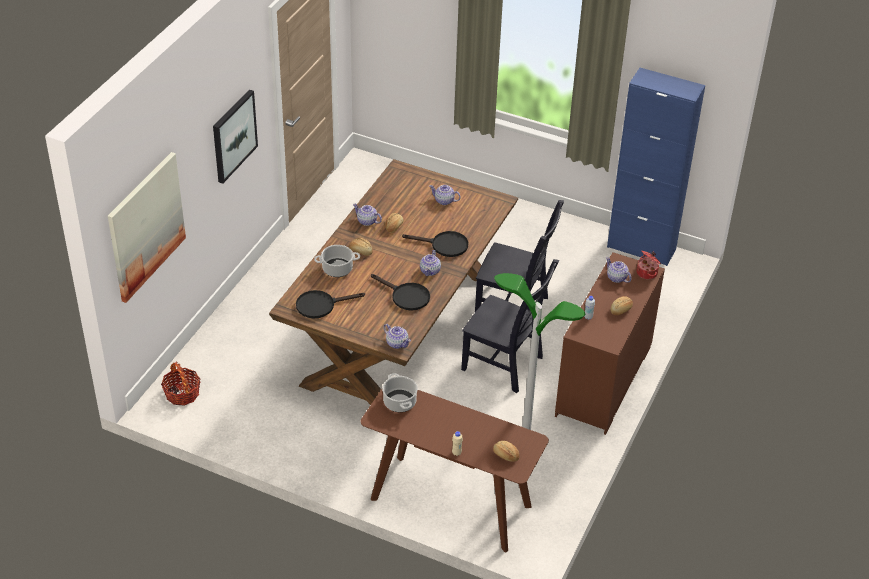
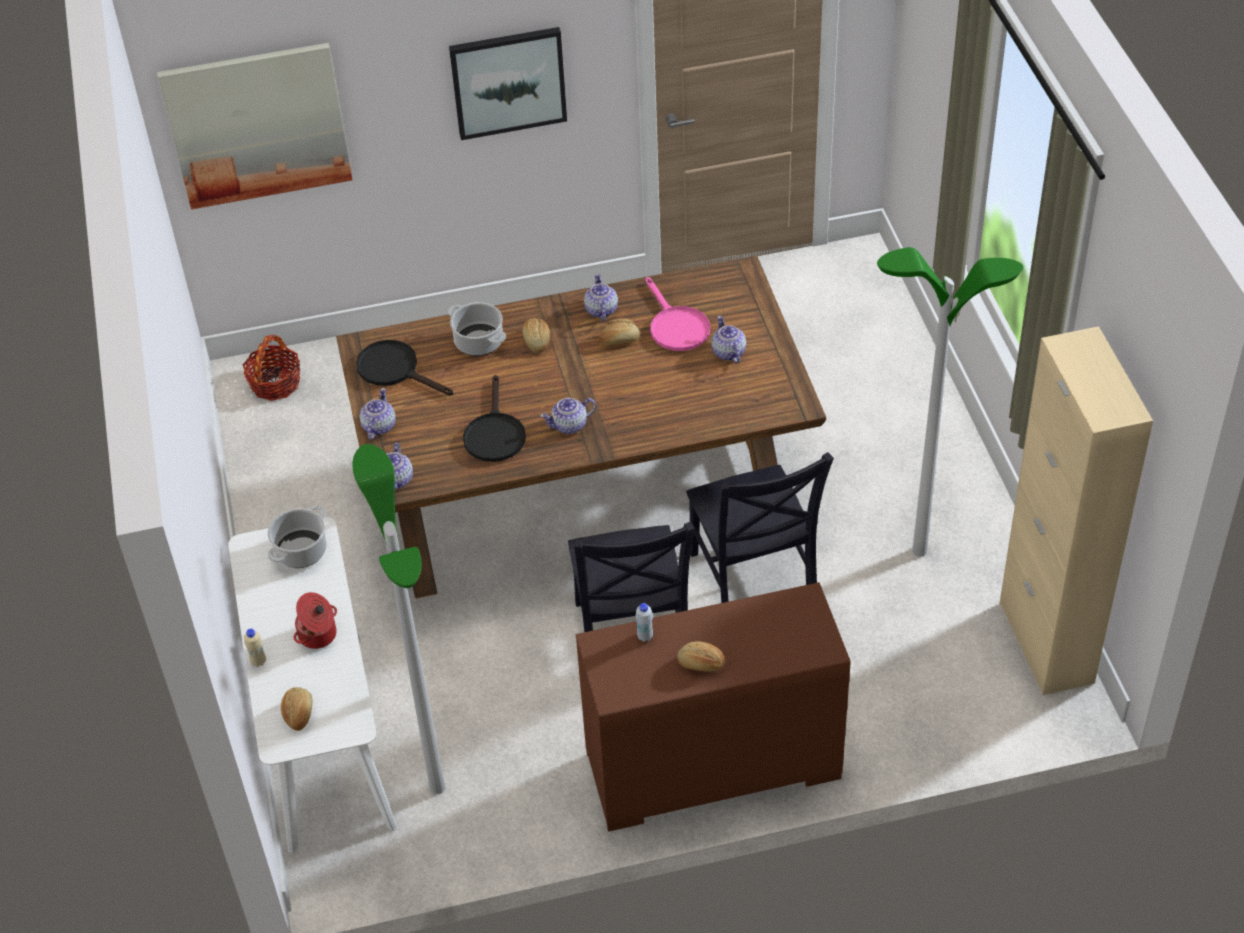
camera: 55 degrees right, 5 degrees up
(407, 206) = (675, 326): none -> pink frying pan
(444, 245) = (636, 407): black frying pan -> none
(450, 503) = (324, 741): brown console table -> white console table
(554, 251) = (919, 551): none -> floor lamp
(617, 278) = (765, 619): teapot -> teapot (378, 427)
(641, 248) = (1046, 642): blue cabinet -> beige cabinet
(647, 273) = (816, 647): cooking pot -> cooking pot (318, 635)

